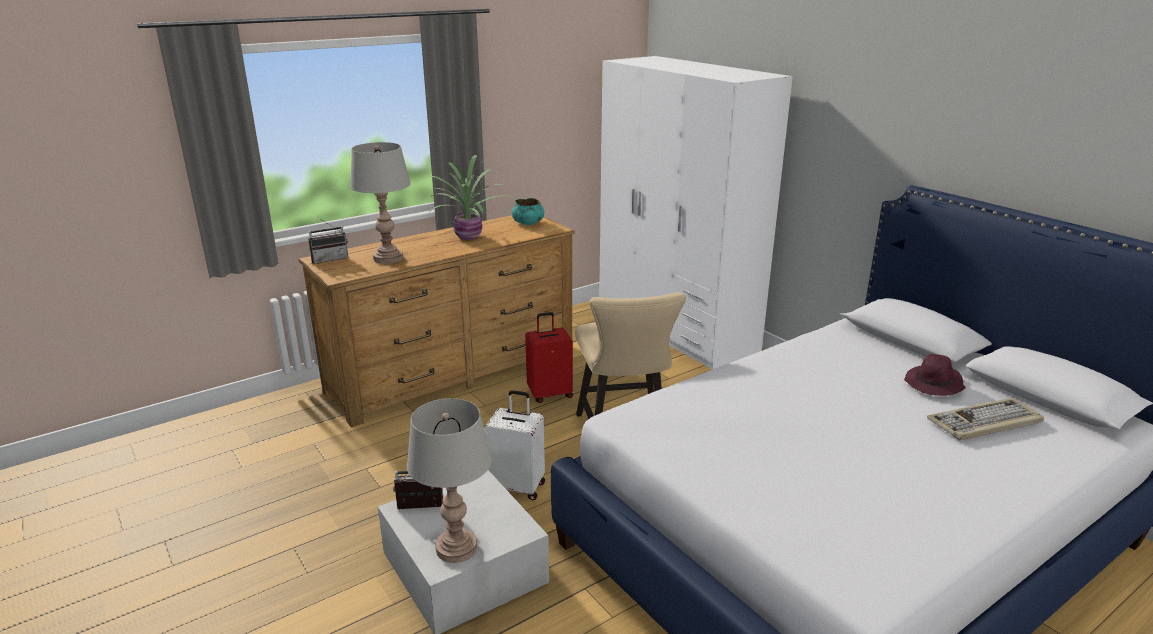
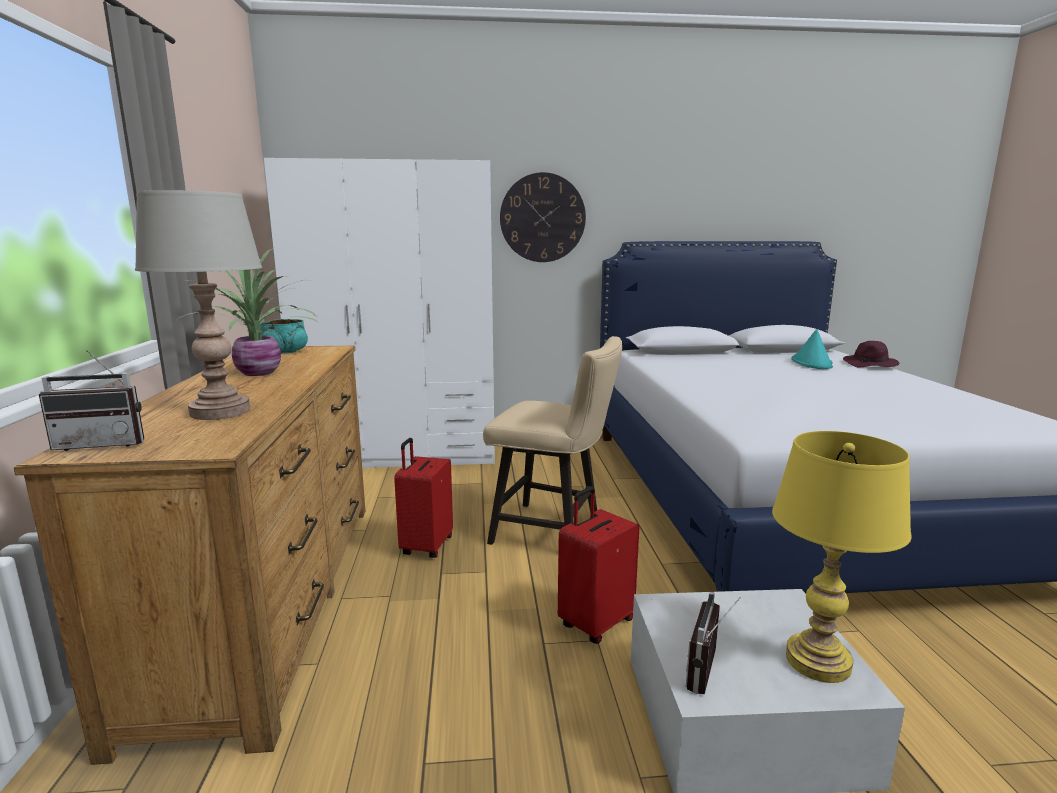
camera: 60 degrees left, 10 degrees down
(329, 259) = (104, 443): radio -> radio turned 75 degrees clockwise
(456, 548) = (818, 662): grey table lamp -> yellow table lamp
(518, 486) = (595, 623): white suitcase -> red suitcase
(840, 136) = (542, 218): none -> wall clock
(934, 384) = (752, 360): purple hat -> purple hat (870, 365)
(985, 423) = (812, 363): keyboard -> turquoise hat

